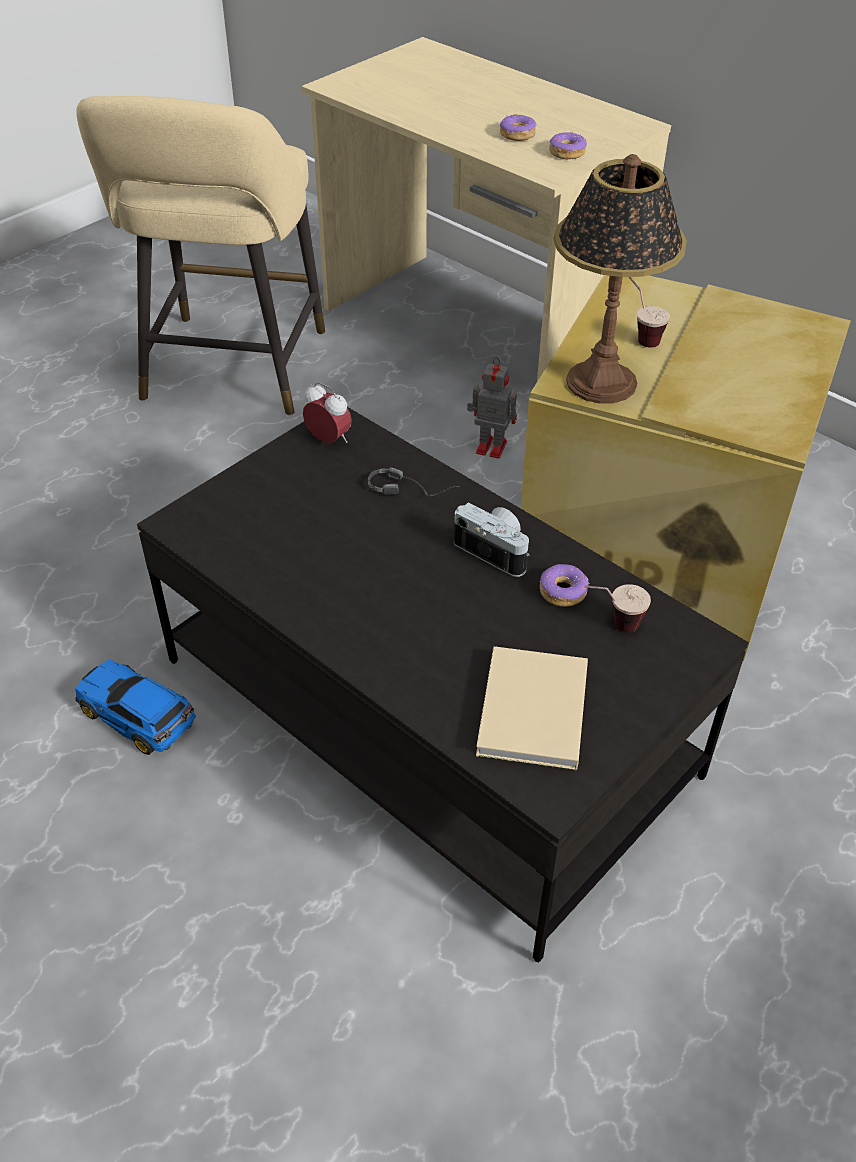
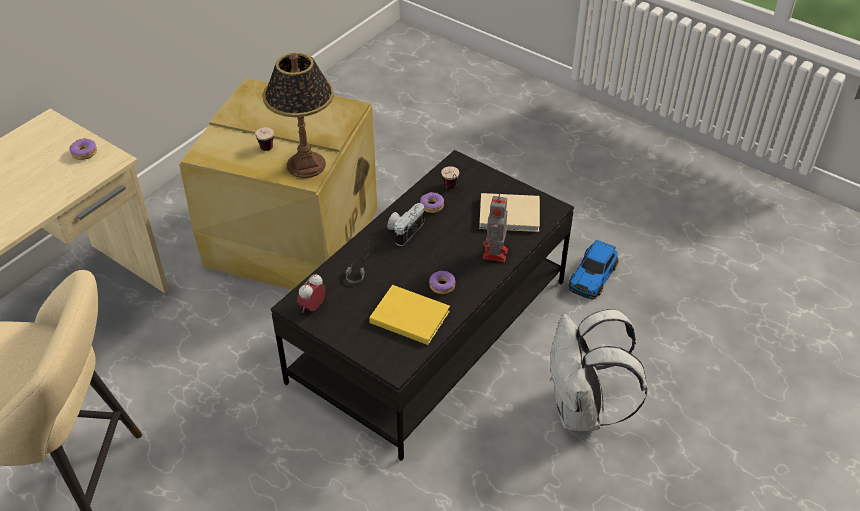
camera: 95 degrees left, 0 degrees up
(138, 716) = (447, 468): toy car -> toy car (593, 275)
(194, 937) = (582, 411): none -> white backpack
(284, 543) = (408, 315): none -> yellow book
(489, 446) = (191, 315): toy robot -> toy robot (495, 254)
(517, 135) = (50, 176): donut -> donut (442, 286)

